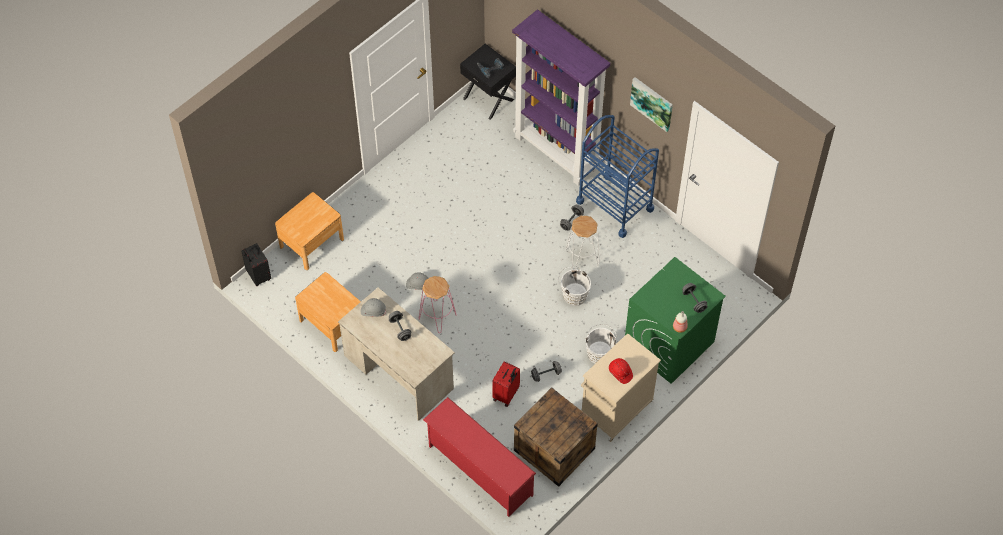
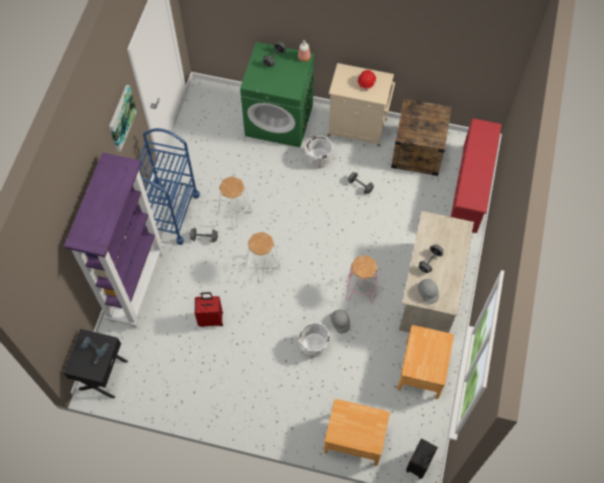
camera: 120 degrees left, 5 degrees up
(506, 394) = (395, 203): red suitcase -> red suitcase (211, 319)
(511, 252) = (263, 267): none -> white stool
(573, 294) = (276, 202): white bucket -> white bucket (313, 348)

